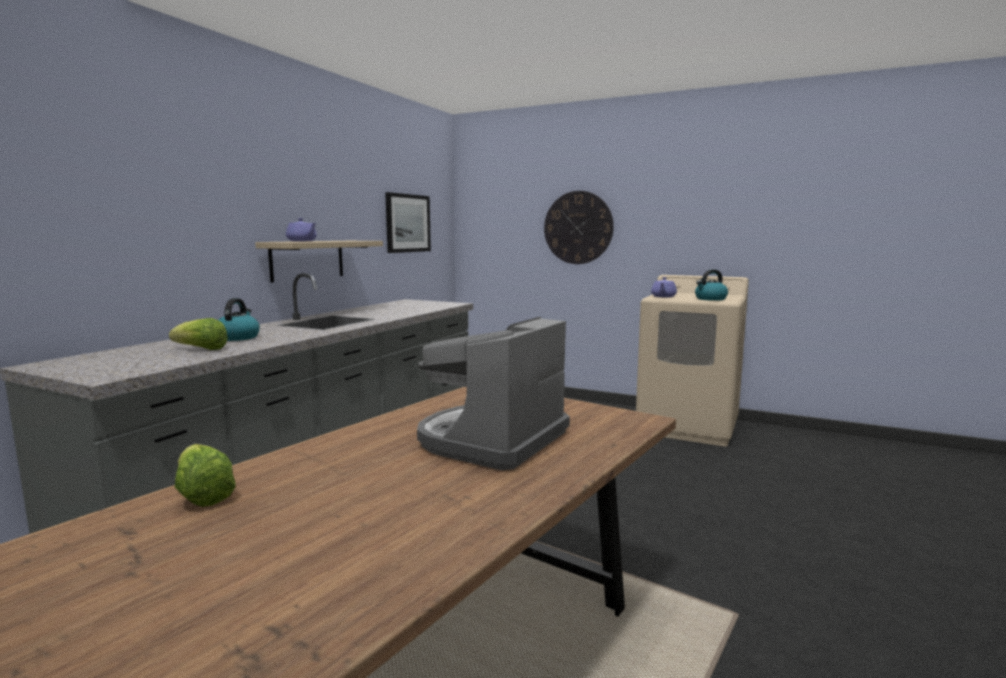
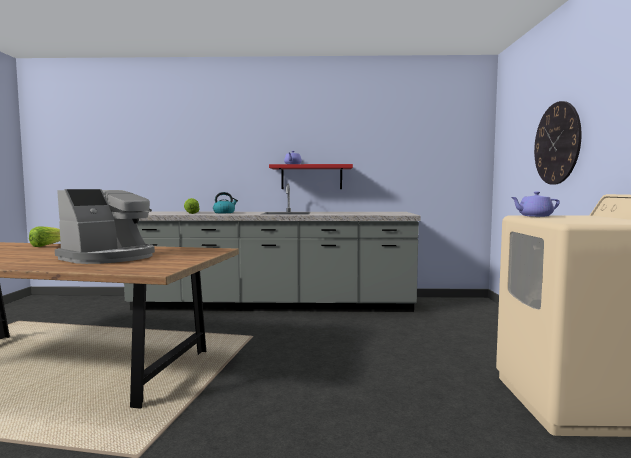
camera: 65 degrees right, 5 degrees down
(307, 260) = (311, 177): beige shelf -> red shelf
(407, 223) = (420, 152): picture -> none
(491, 440) = (110, 257): coffee machine -> coffee machine turned 120 degrees clockwise
(710, 299) = (564, 220): kettle -> none

